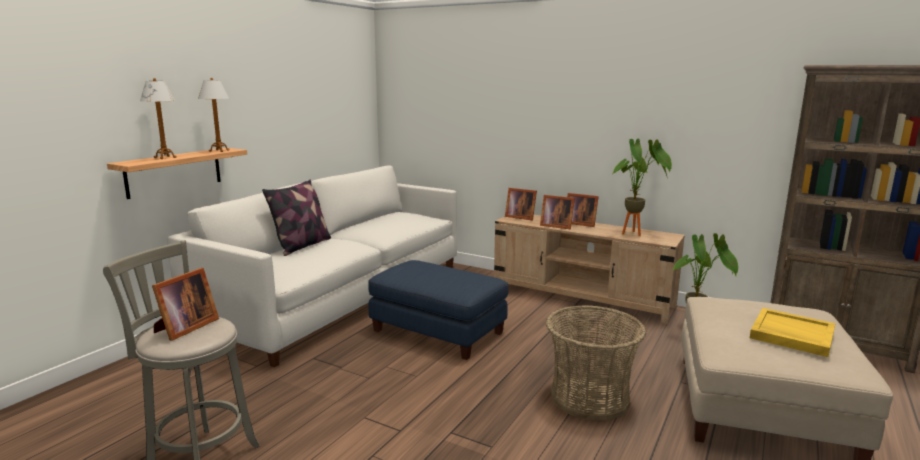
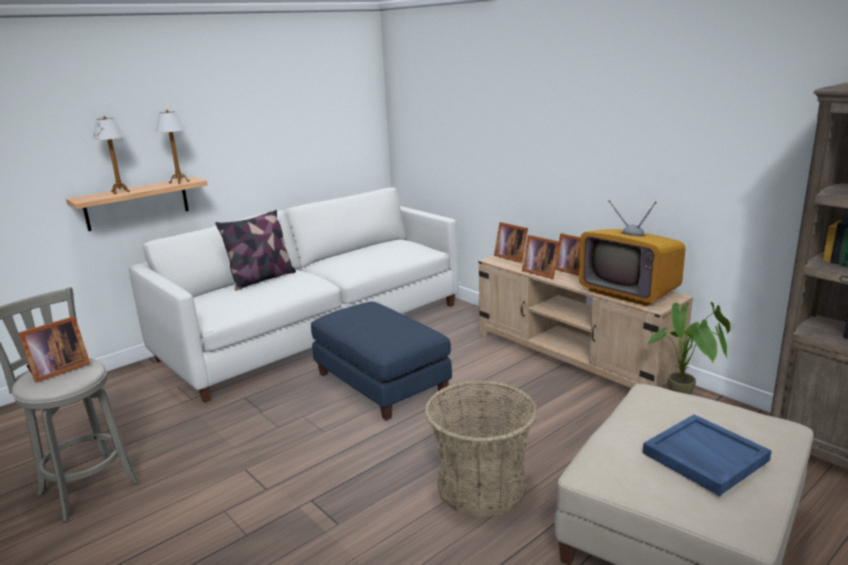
camera: 20 degrees right, 5 degrees up
(637, 234) = (629, 291): potted plant -> television
(791, 335) = (703, 456): yellow tray -> blue tray

